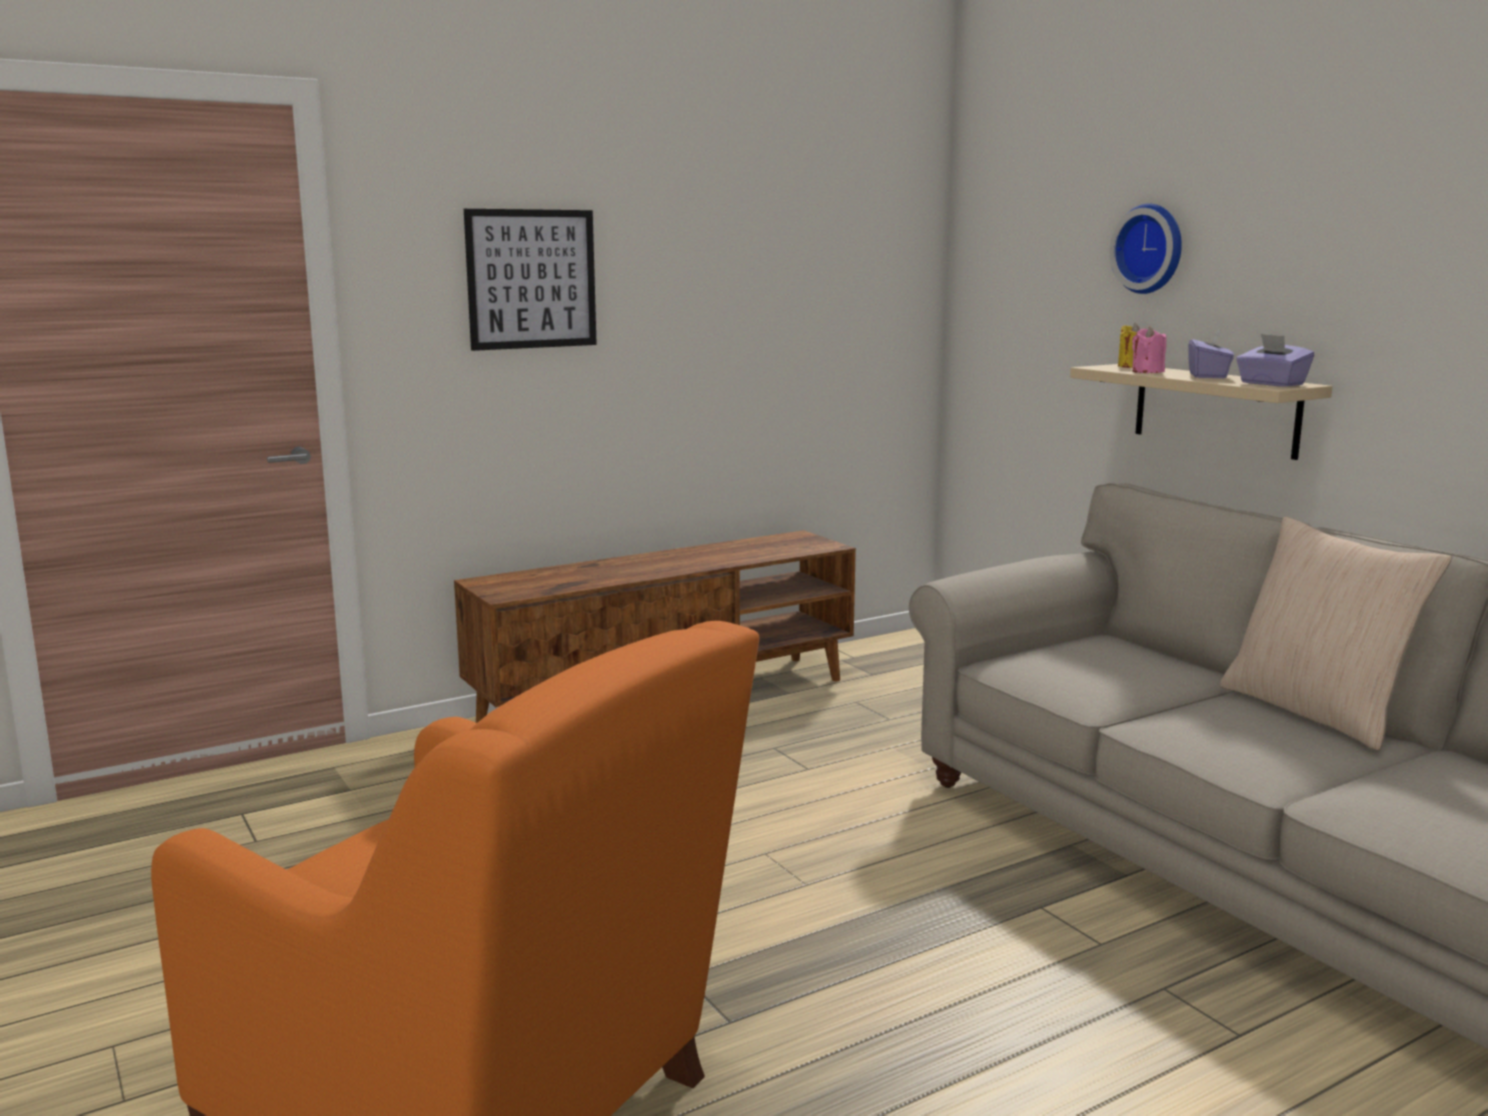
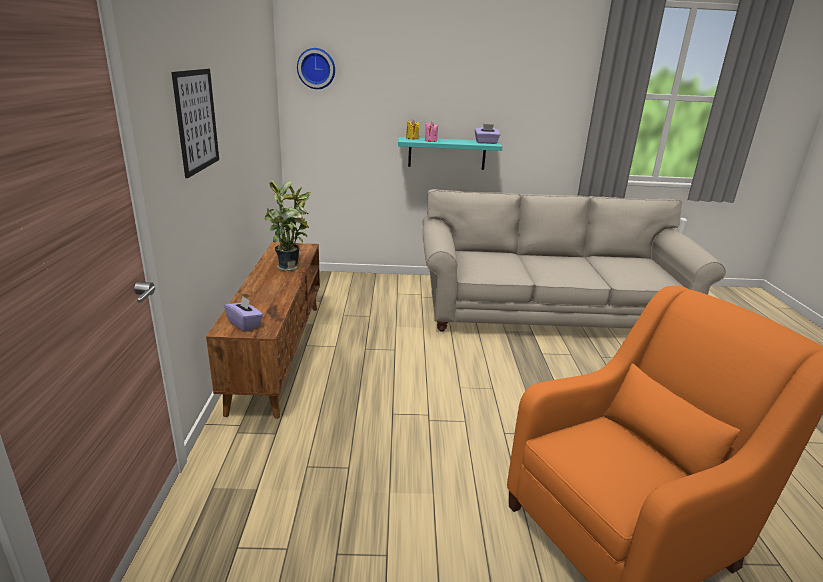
camera: 60 degrees left, 10 degrees up
(729, 558) = (290, 267): none -> potted plant
(1151, 249) = (411, 86): wall clock -> wall clock (316, 68)
(1208, 376) = (455, 141): purple tissue box -> purple tissue box (245, 324)
(1215, 410) = (447, 153): beige shelf -> turquoise shelf
(1316, 712) = (553, 256): beige pillow -> none

